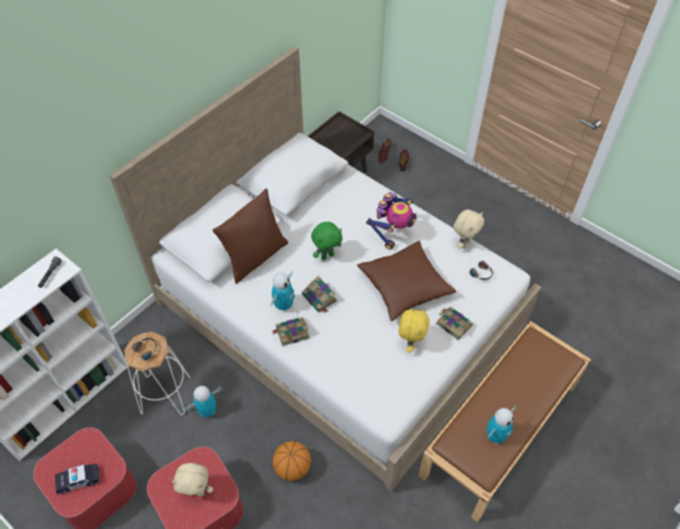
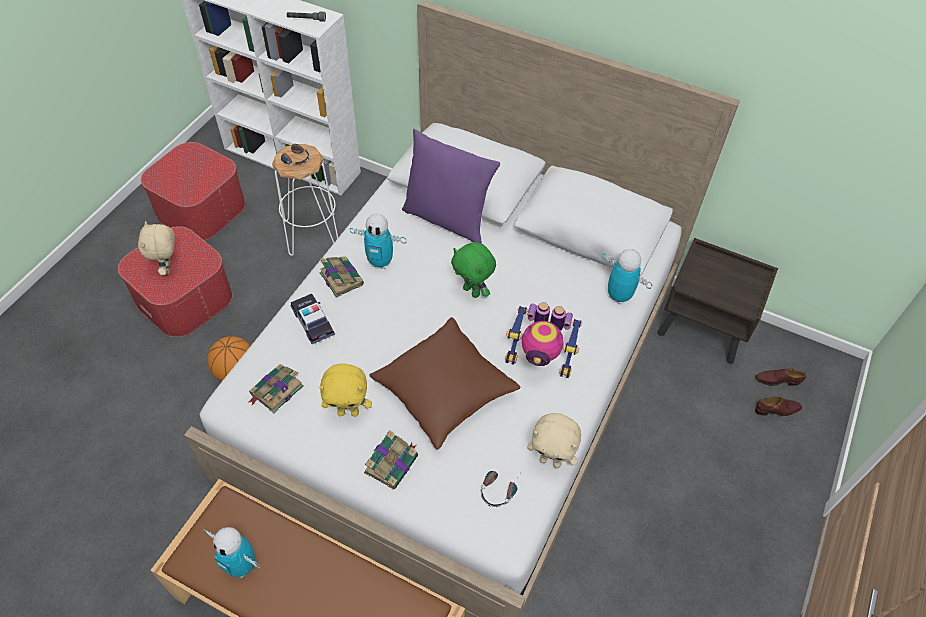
camera: 75 degrees right, 0 degrees up
(78, 480) = (178, 175): toy car -> toy car (313, 322)
(207, 411) = (296, 275): toy robot -> toy robot (618, 296)
(255, 257) = (447, 219): brown pillow -> purple pillow
(320, 298) = (400, 296): book -> book (276, 391)

